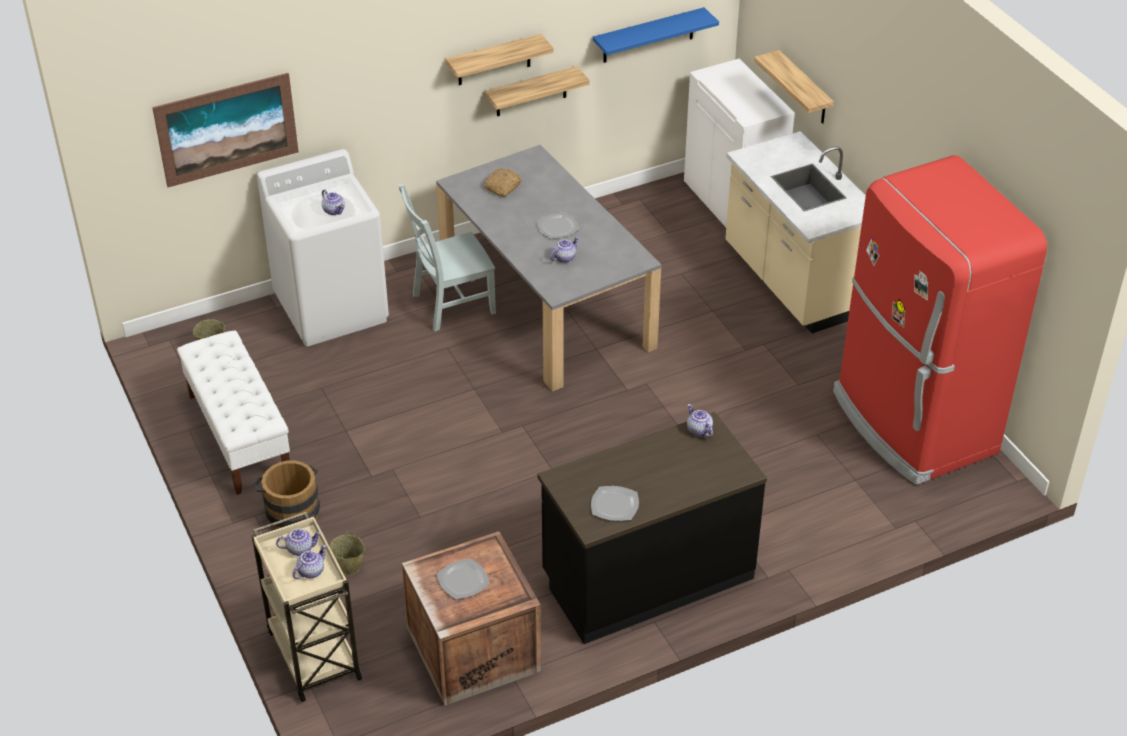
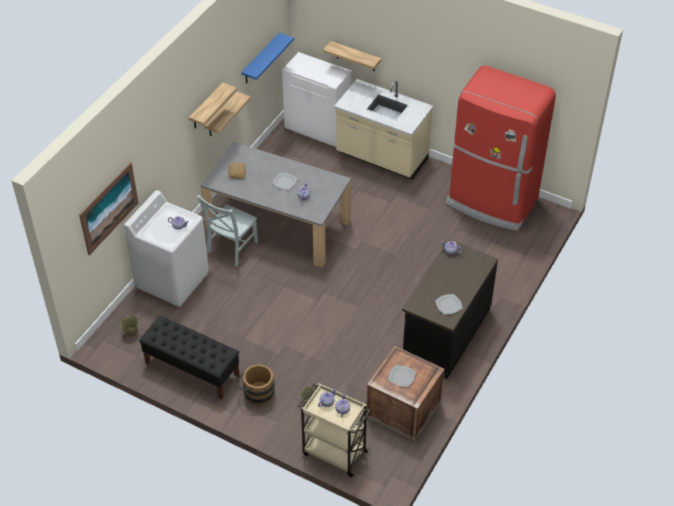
camera: 35 degrees left, 5 degrees up
(239, 435) = (192, 369): white bench -> black bench

